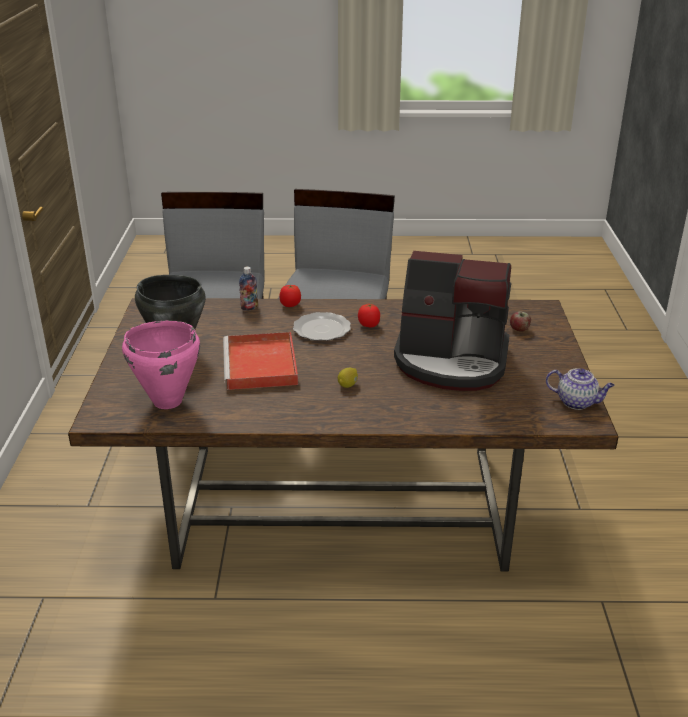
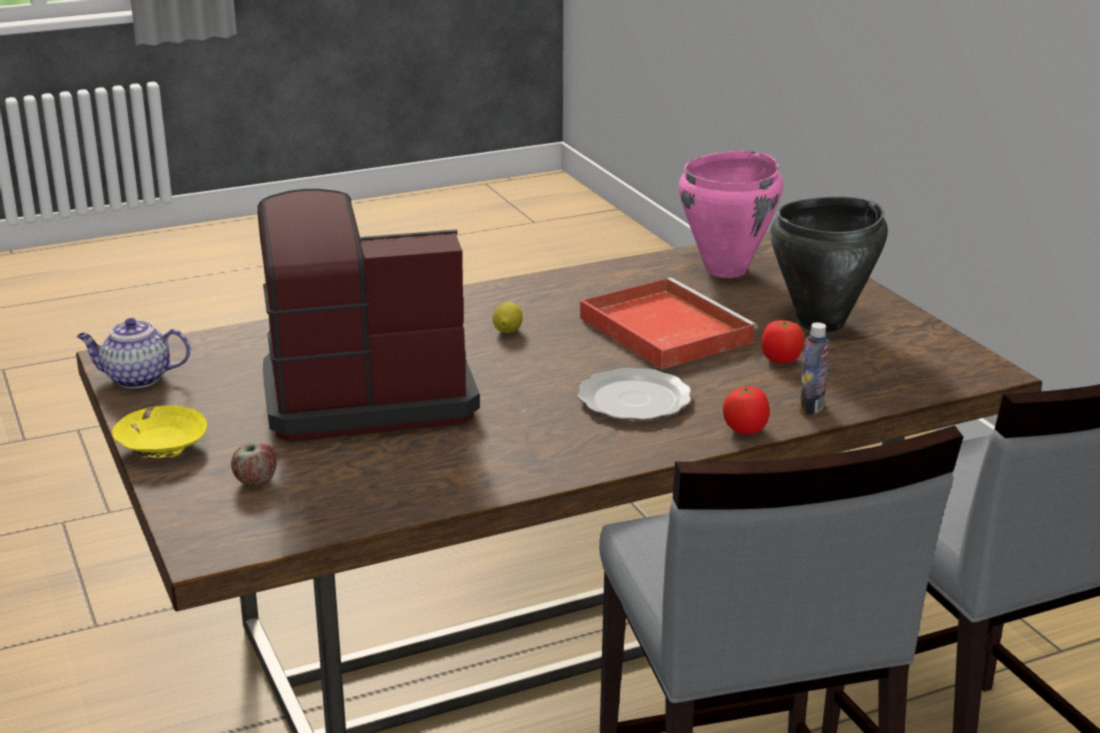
camera: 155 degrees right, 5 degrees down
(369, 325) = (557, 425): tomato -> tomato (781, 360)
(562, 355) = (161, 447): none -> yellow bowl

